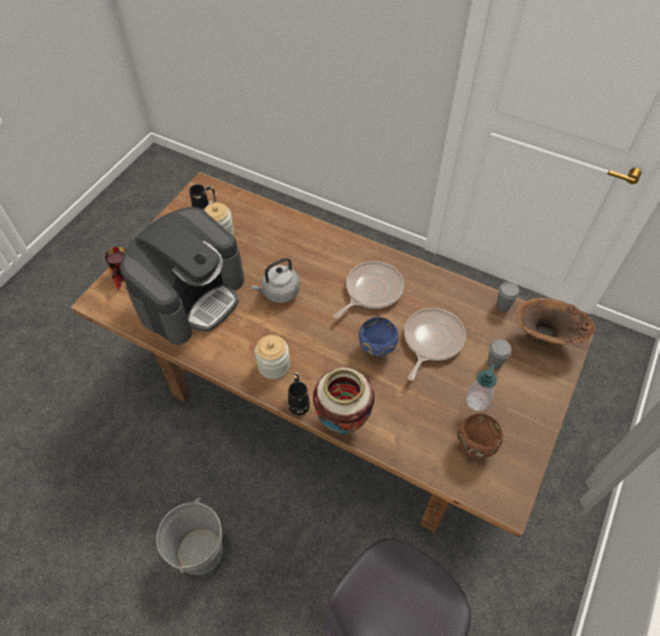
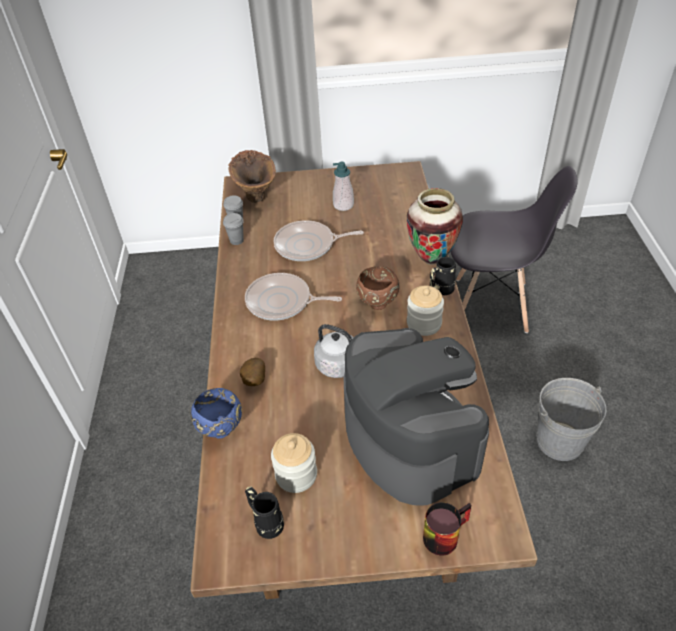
camera: 120 degrees left, 10 degrees down
(192, 296) = (409, 437): coffee machine -> coffee machine turned 60 degrees clockwise
(306, 243) = (254, 381): none -> potato
(377, 350) = (346, 270): blue bowl -> blue bowl (222, 429)
(474, 446) = (381, 195): brown bowl -> brown bowl (377, 305)
(494, 363) = (300, 208): grey cup -> grey cup (236, 240)

